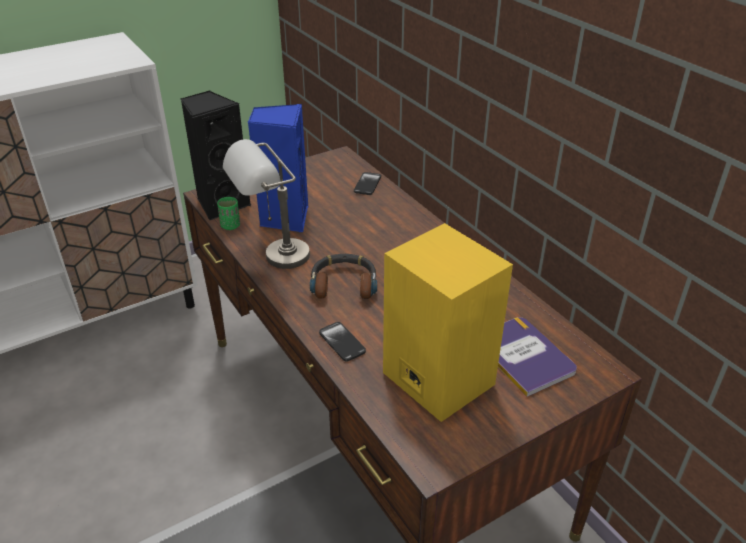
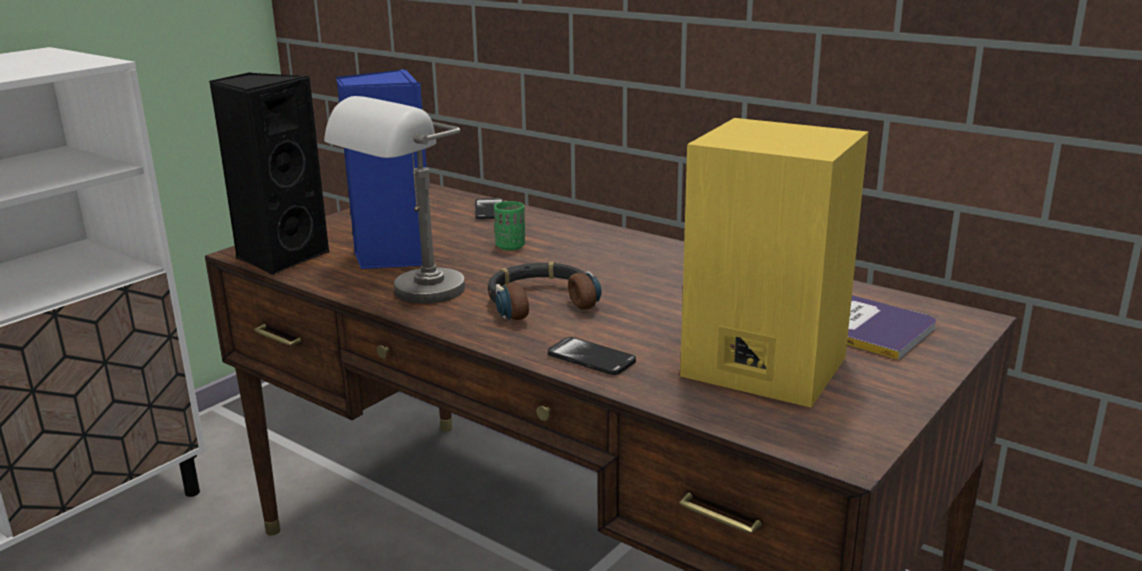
camera: 20 degrees left, 15 degrees down
(230, 226) = (312, 275): green cup -> green cup (510, 246)

